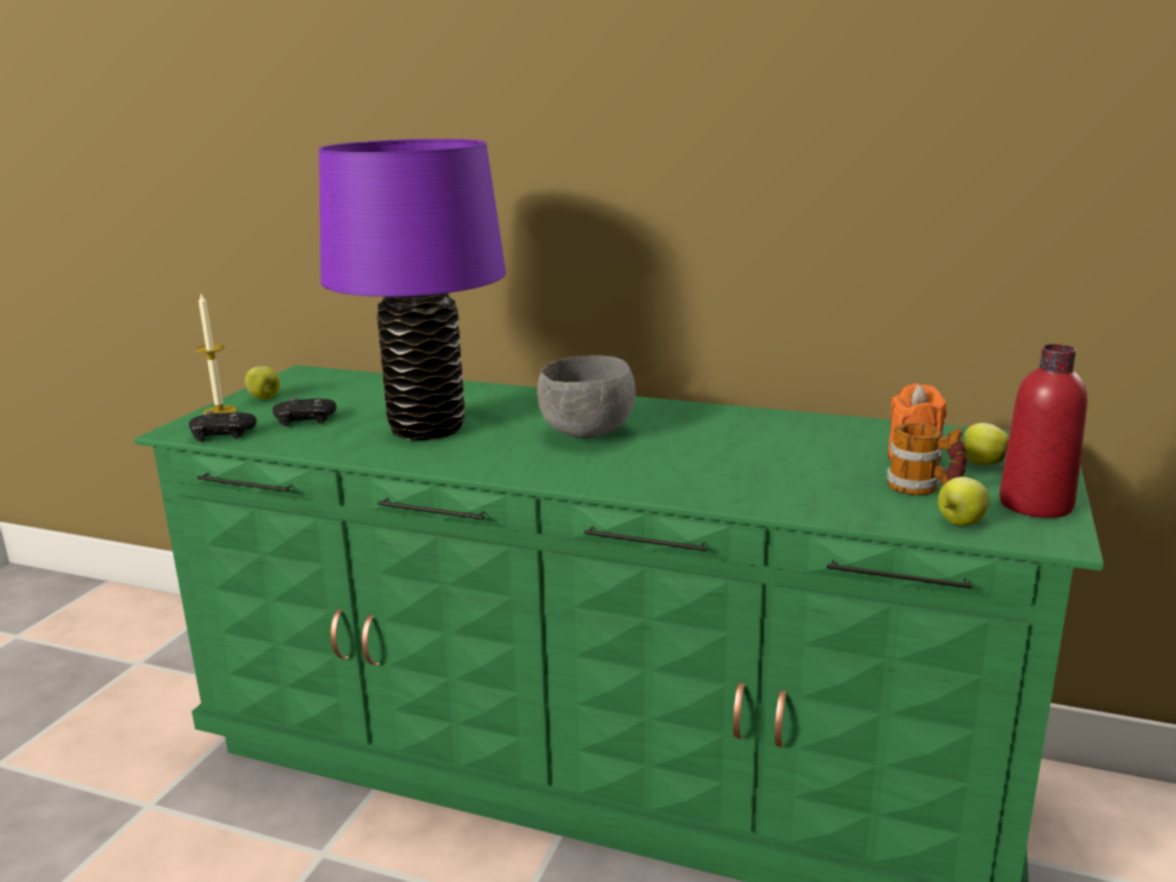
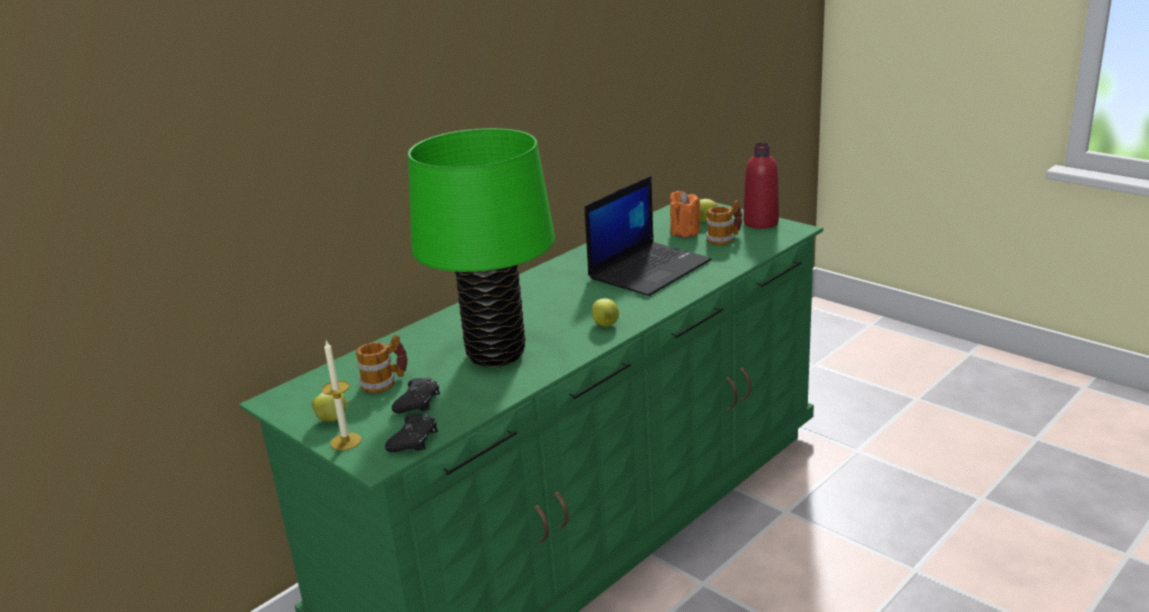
camera: 65 degrees left, 5 degrees up
(345, 400) = (385, 382): none -> mug
(427, 429) = (496, 354): purple table lamp -> green table lamp
(588, 434) = (565, 303): grey bowl -> none
(743, 459) = (649, 269): none -> laptop
(960, 522) = (768, 241): apple -> apple (605, 324)

